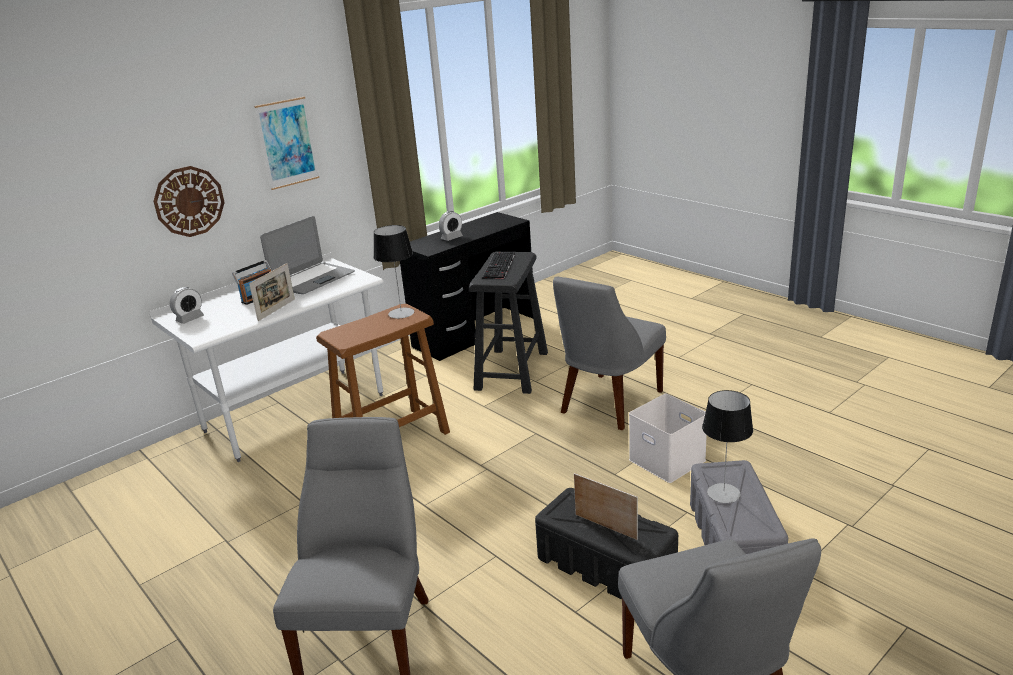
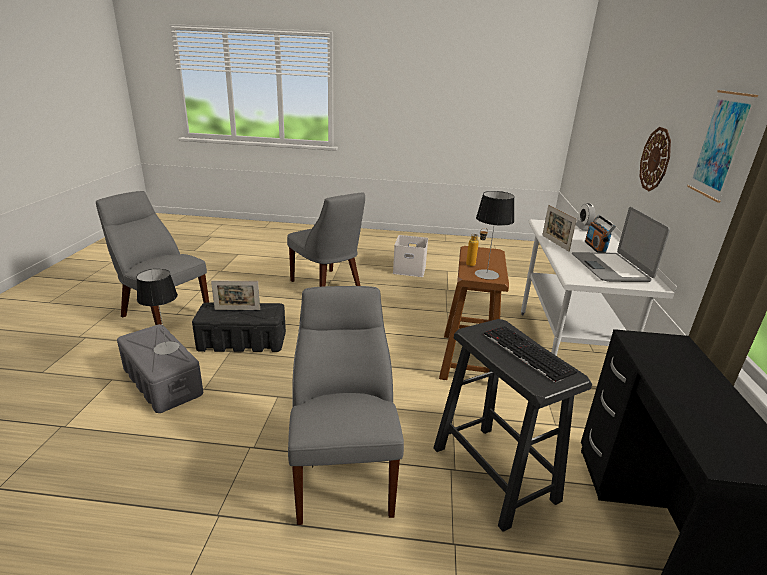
camera: 135 degrees right, 0 degrees up
(386, 325) = (474, 264): none -> bottle
(451, 238) = (677, 371): alarm clock -> none
(665, 460) = (242, 425): white storage box -> white storage box (410, 269)

